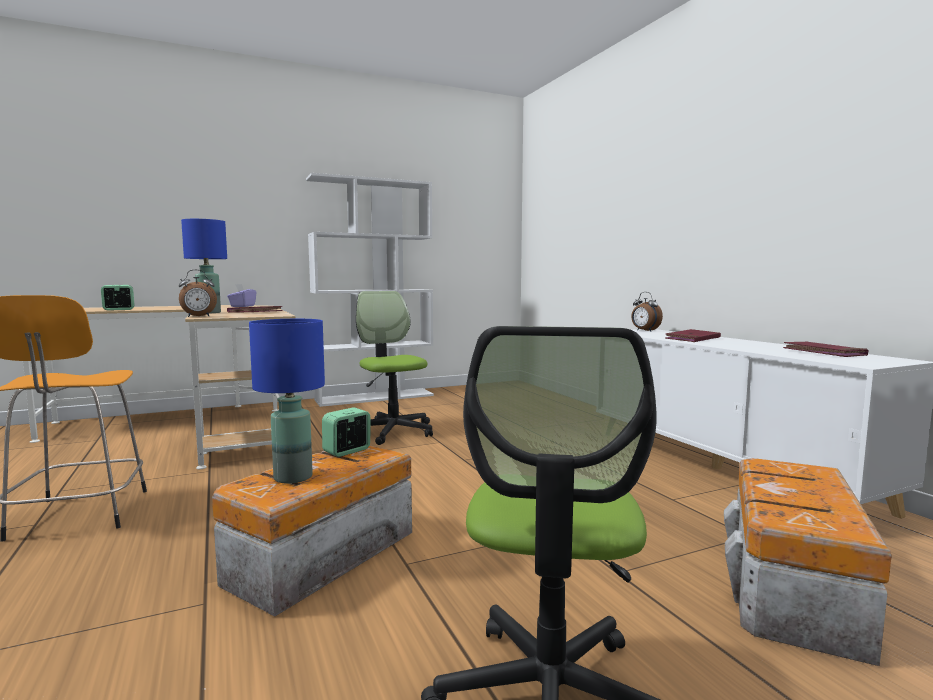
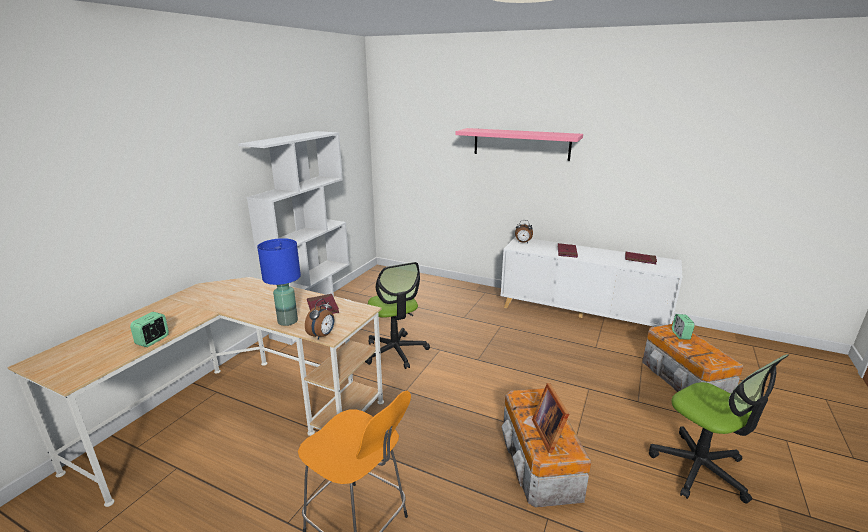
camera: 40 degrees left, 15 degrees up
(242, 306) = (233, 288): purple tissue box -> none
(293, 477) = (550, 433): blue table lamp -> picture frame
(347, 451) = (526, 400): alarm clock -> alarm clock (680, 335)
(392, 431) = (395, 351): office chair -> office chair turned 135 degrees counterclockwise
(660, 180) = (521, 144): none -> pink shelf

